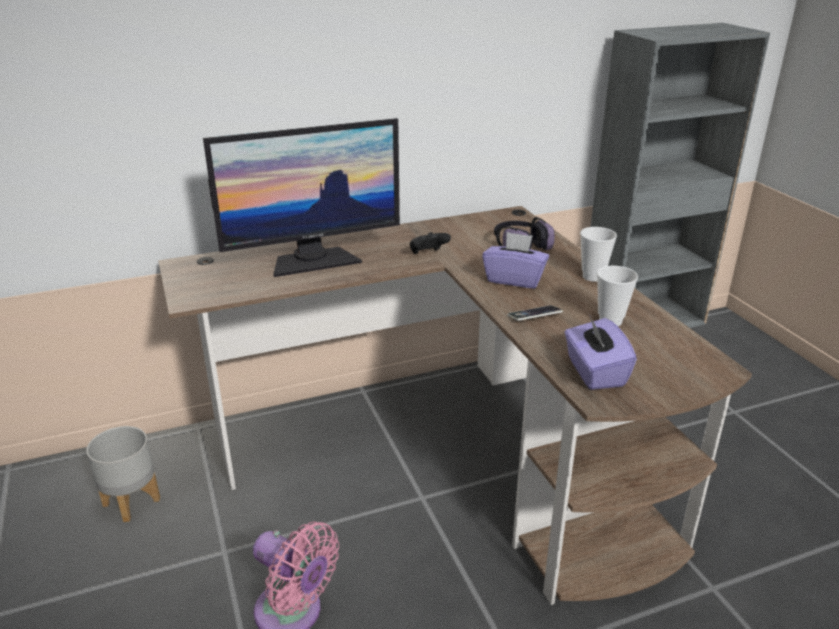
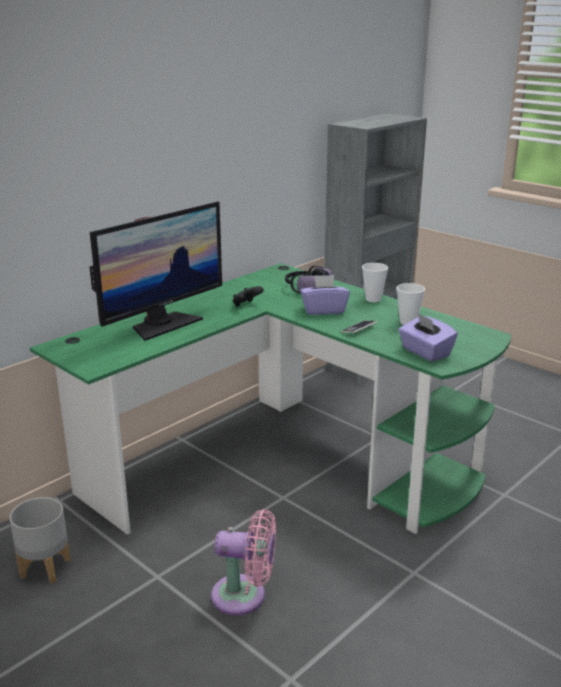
camera: 25 degrees left, 5 degrees down
(453, 452) = (284, 462): brown desk -> green desk

